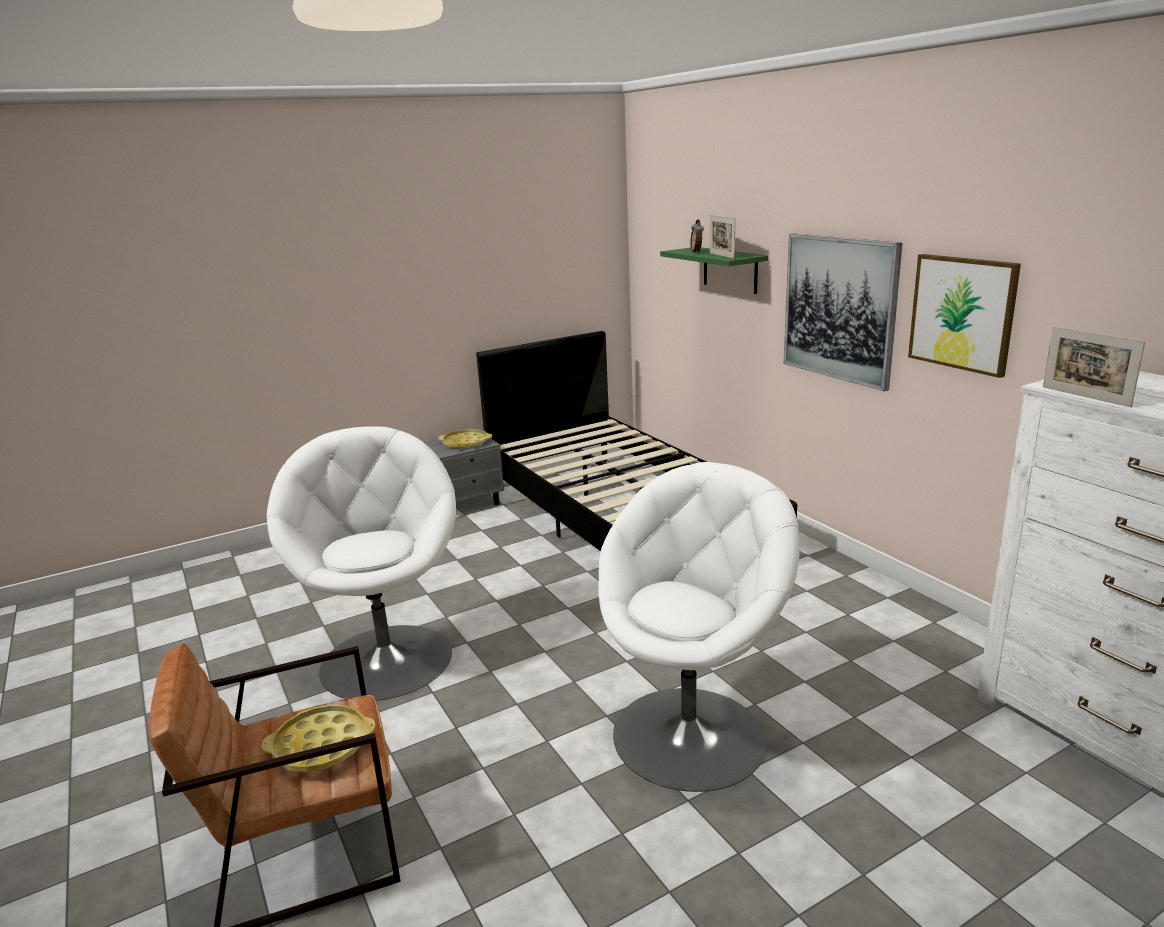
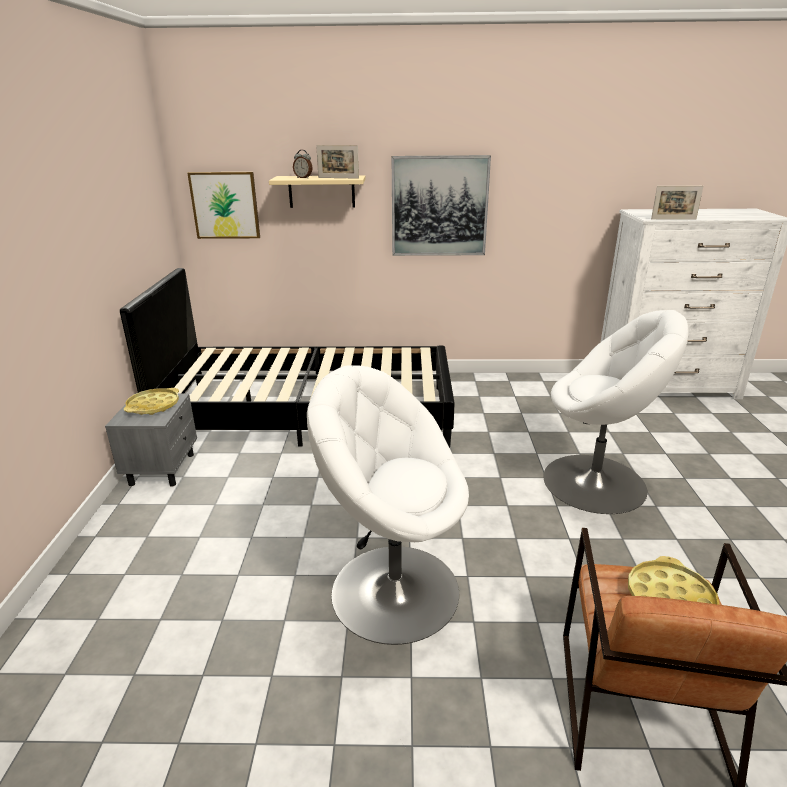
camera: 60 degrees left, 5 degrees up
(691, 735) = (596, 483): white armchair -> white armchair turned 120 degrees clockwise
(730, 270) = (321, 191): green shelf -> beige shelf
(962, 313) = (536, 195): picture -> picture (225, 205)

